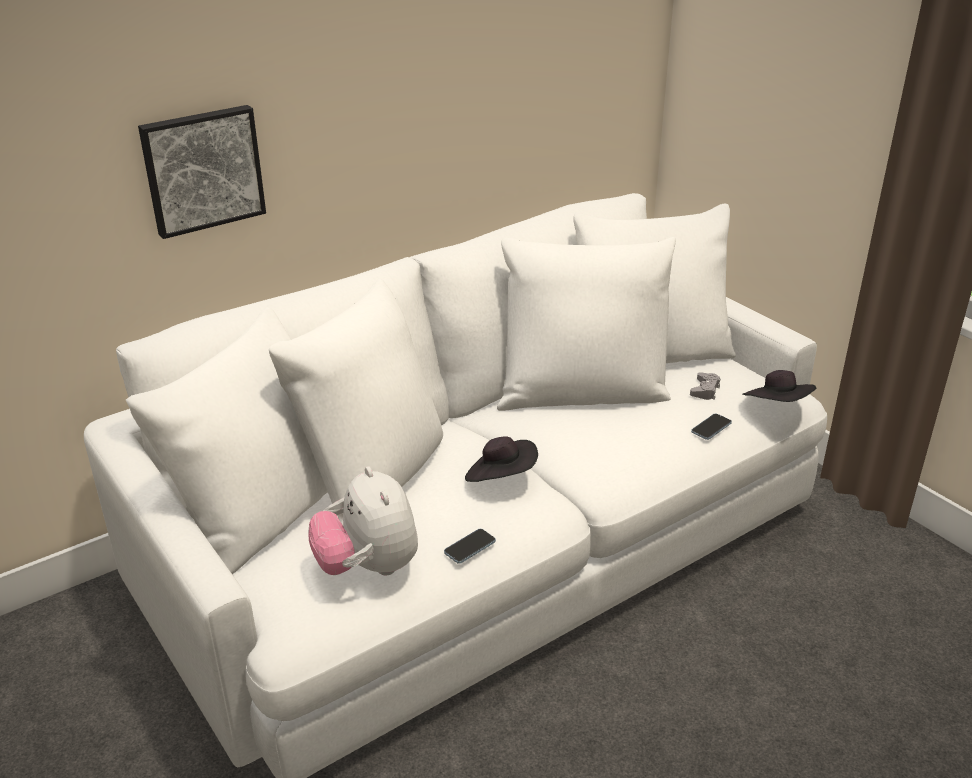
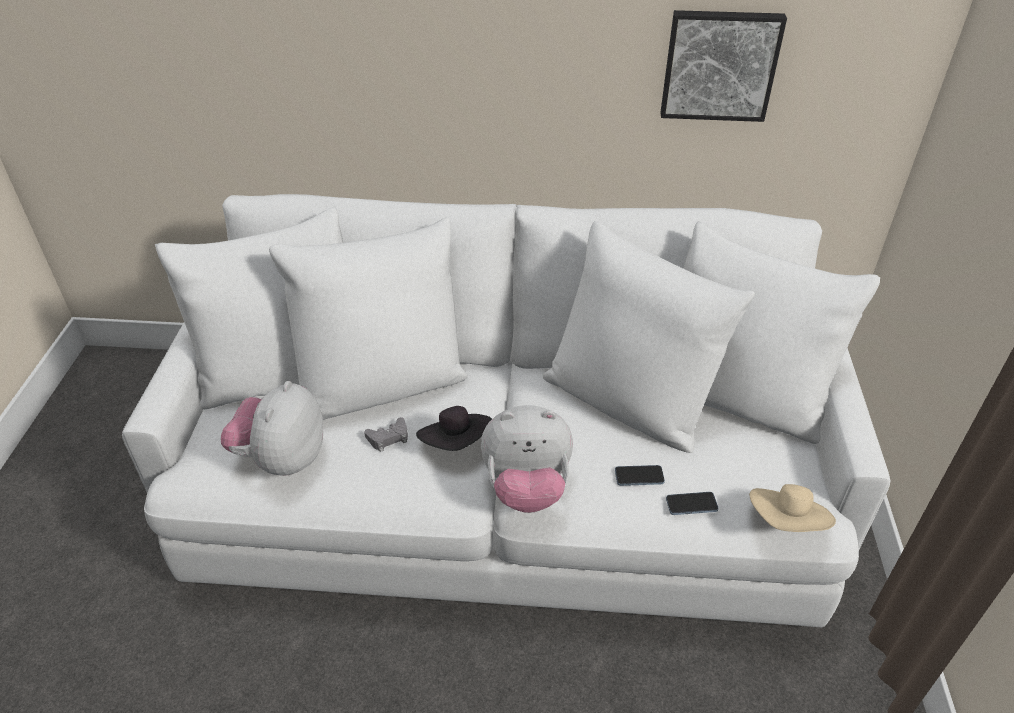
camera: 40 degrees right, 10 degrees up
(202, 169) = (340, 68): picture -> picture (719, 65)
(470, 547) = (362, 489): phone -> phone (639, 476)
(593, 478) = (526, 488): none -> plush toy
(705, 390) = (736, 462): grey game controller -> grey game controller (388, 438)
(777, 407) = (787, 523): black hat -> beige hat

